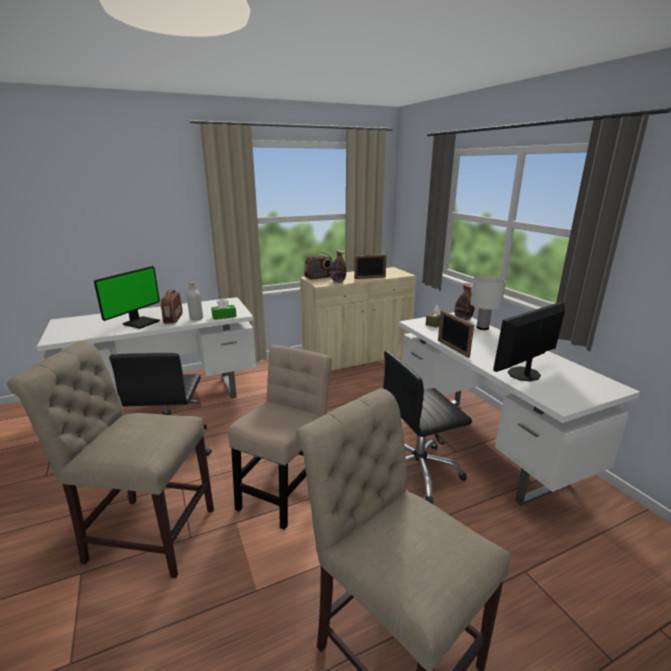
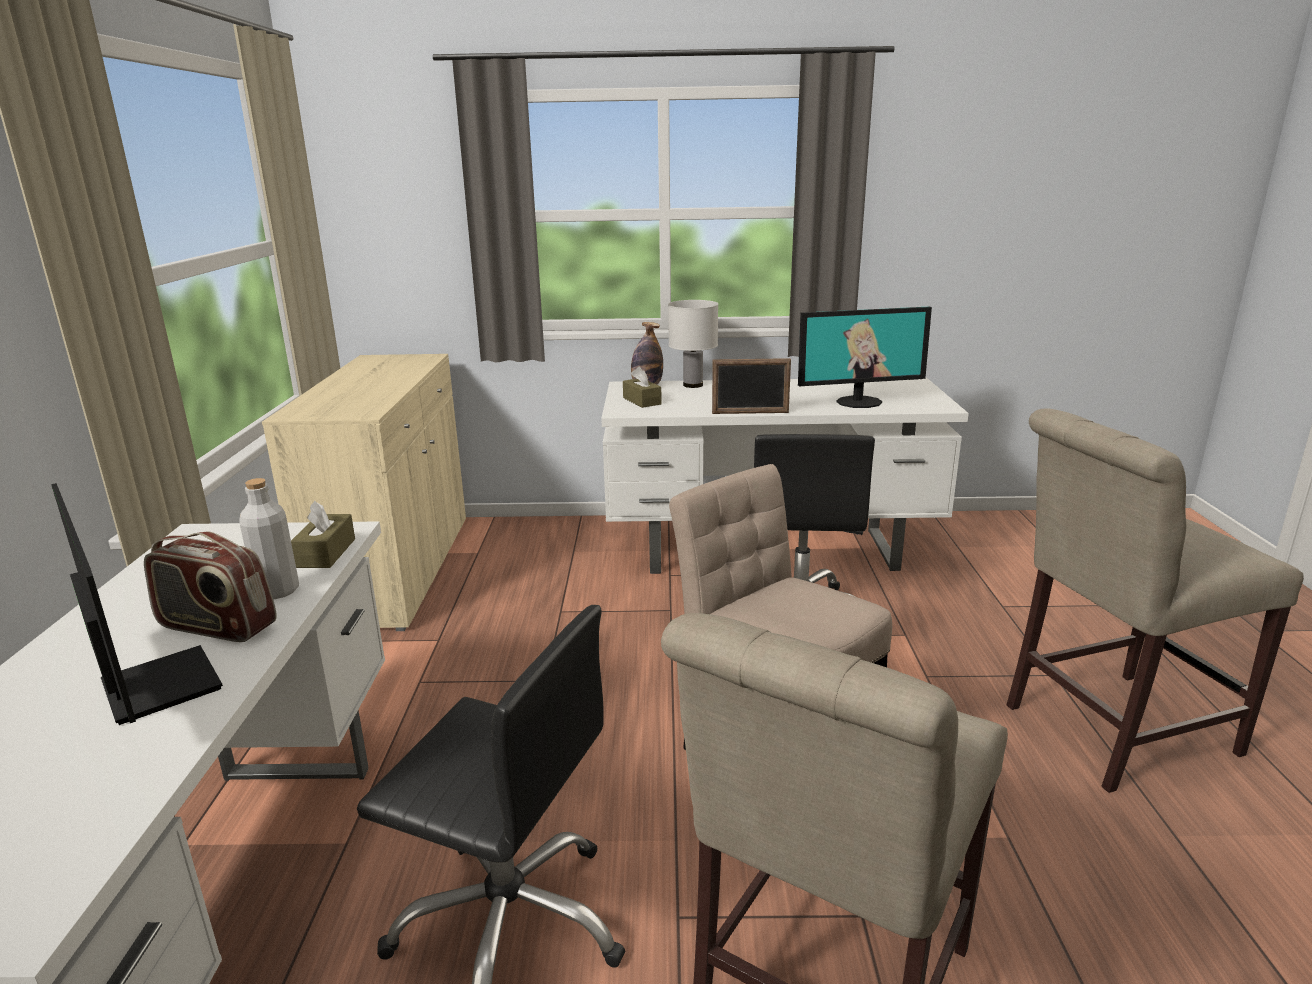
camera: 65 degrees left, 0 degrees up
(224, 316) = (326, 553): green tissue box -> brown tissue box
(319, 277) = (307, 408): radio -> none
(338, 281) = (373, 399): bottle -> none
(370, 278) = (400, 378): picture frame -> none
(524, 374) = (859, 402): monitor -> monitor turned 90 degrees counterclockwise

